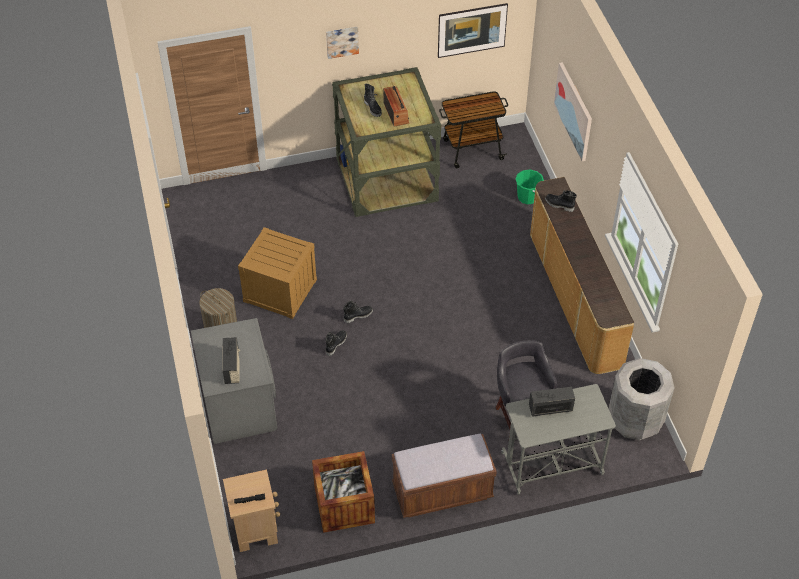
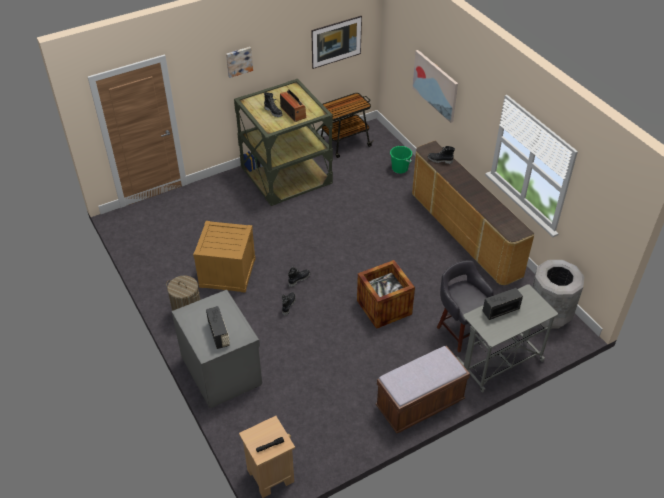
camera: 15 degrees left, 5 degrees down
(344, 505) = (341, 434): crate -> crate (384, 307)

